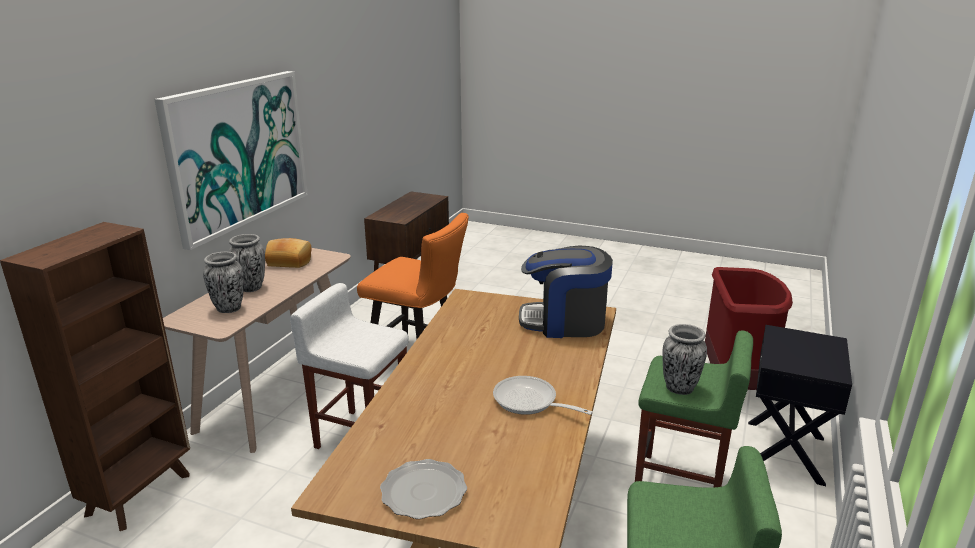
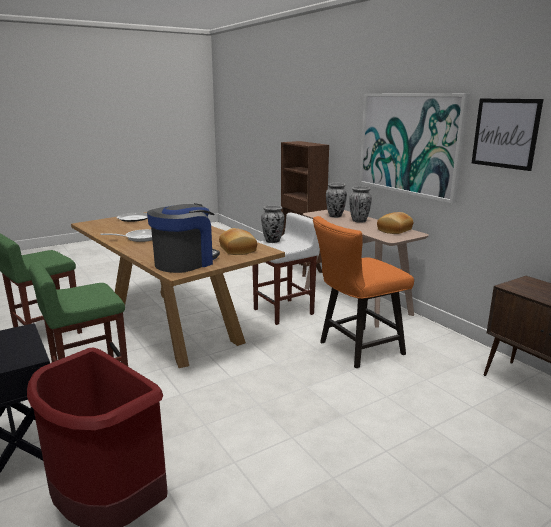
camera: 125 degrees right, 5 degrees down
(321, 104) = (505, 133): none -> picture
(481, 311) = (239, 250): none -> bread
(679, 388) = (85, 290): vase -> vase (272, 241)

